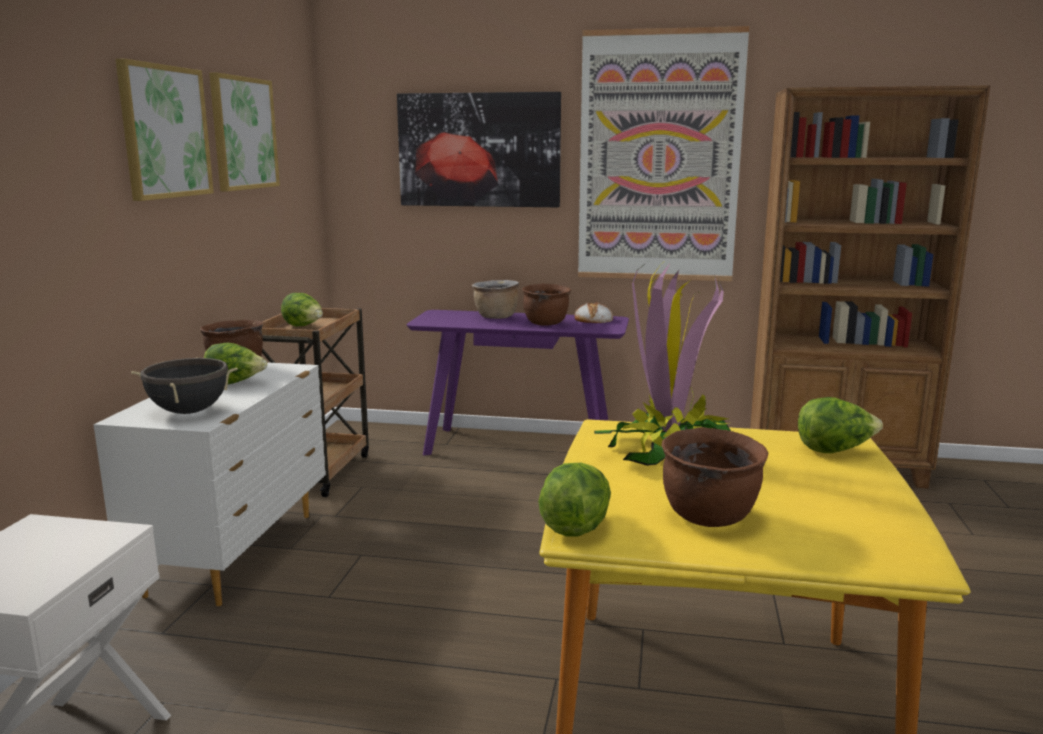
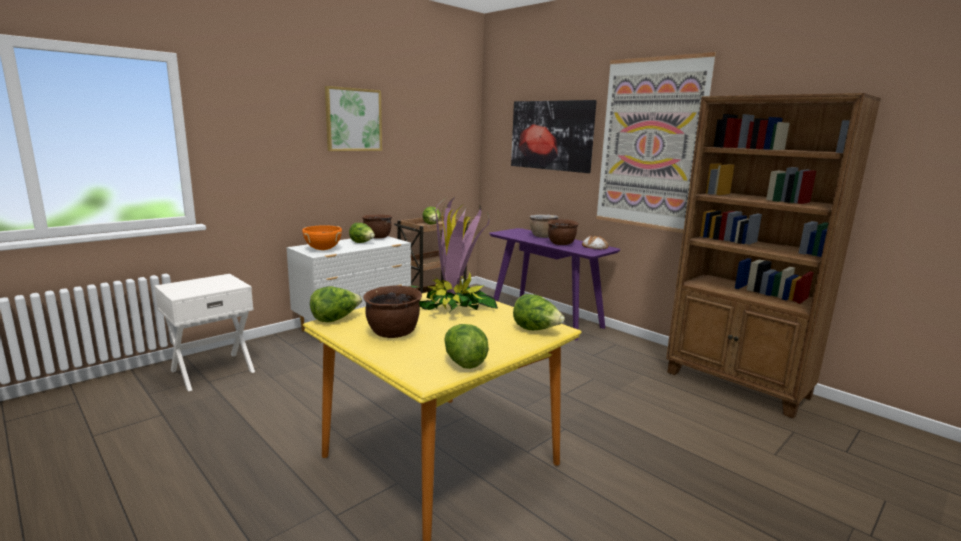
camera: 35 degrees right, 0 degrees up
(189, 411) = (323, 249): black cooking pot -> orange cooking pot
(243, 133) = (413, 122): picture -> none
(887, 523) = (463, 362): none -> lettuce

